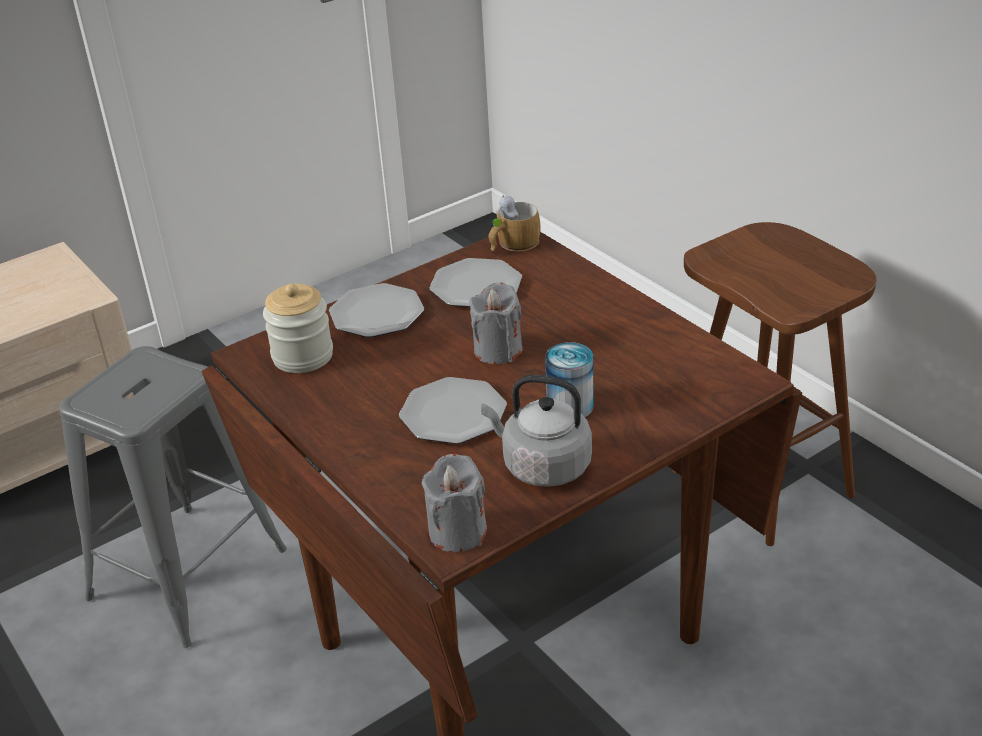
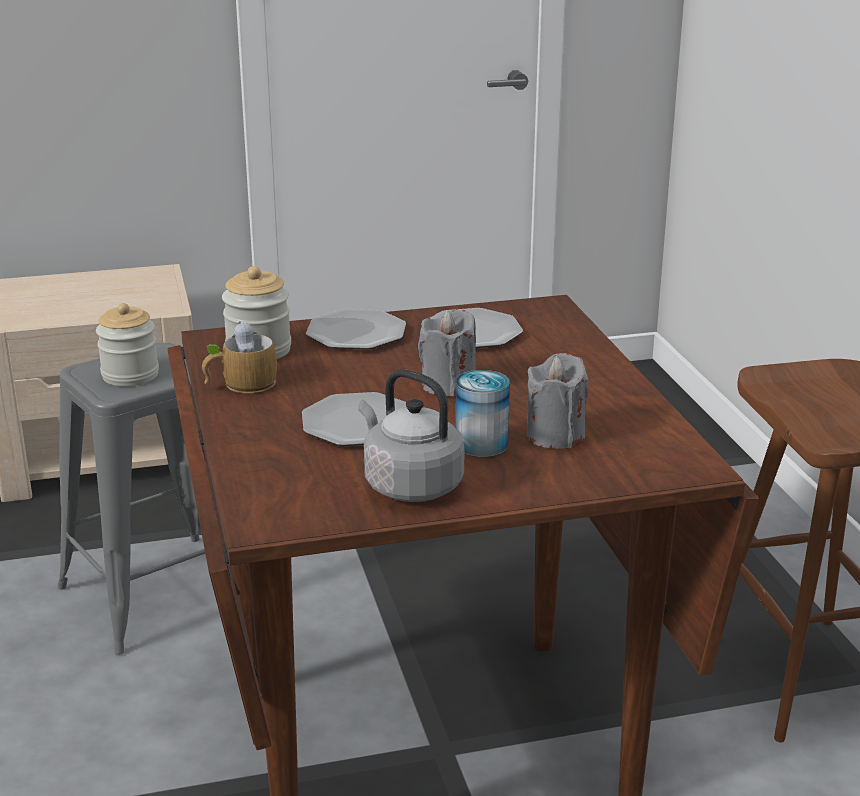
camera: 20 degrees right, 10 degrees down
(134, 393) = (130, 375): none -> jar
(457, 532) = (277, 515): grey candle -> grey candle (555, 436)
(512, 244) = (537, 308): mug -> mug (240, 384)

